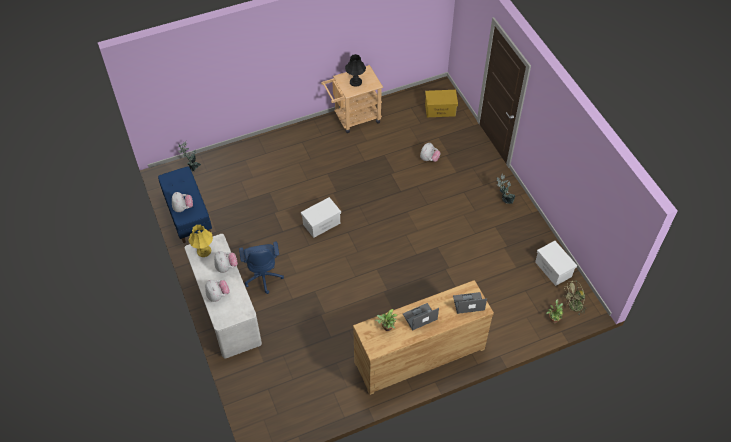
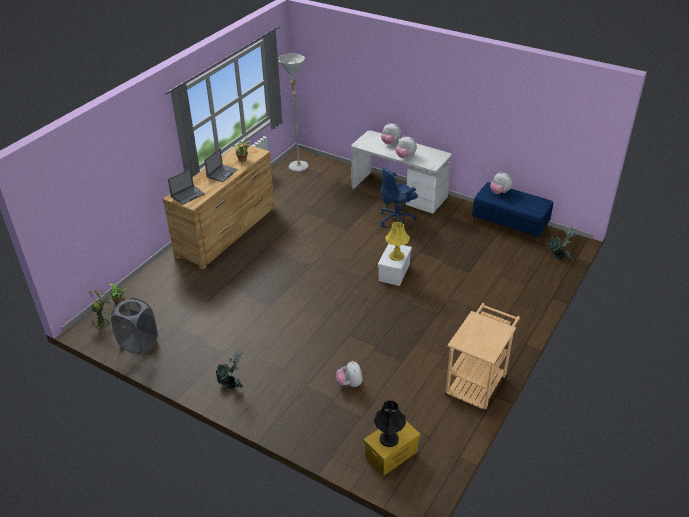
camera: 145 degrees right, 15 degrees down
(204, 251) = (433, 156): yellow table lamp -> yellow table lamp (396, 256)
(263, 276) = (397, 219): blue office chair -> blue office chair turned 75 degrees counterclockwise
(278, 420) = (298, 164): none -> grey floor lamp
(355, 82) = (483, 333): black table lamp -> black table lamp (389, 439)
(553, 269) = (139, 343): white storage box -> grey laundry basket

